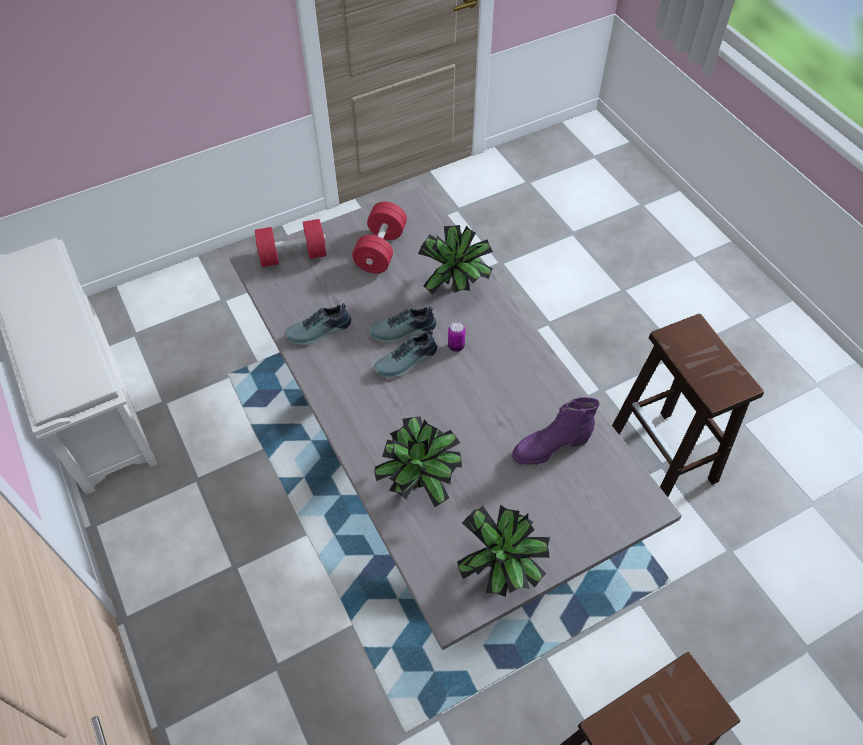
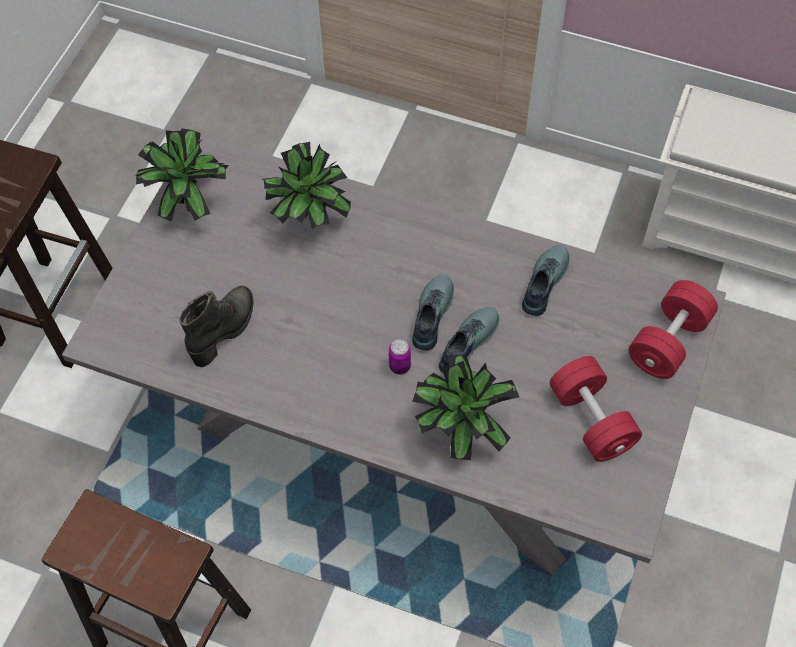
camera: 140 degrees right, 5 degrees up
(550, 447) = (224, 331): purple boot -> black boot

